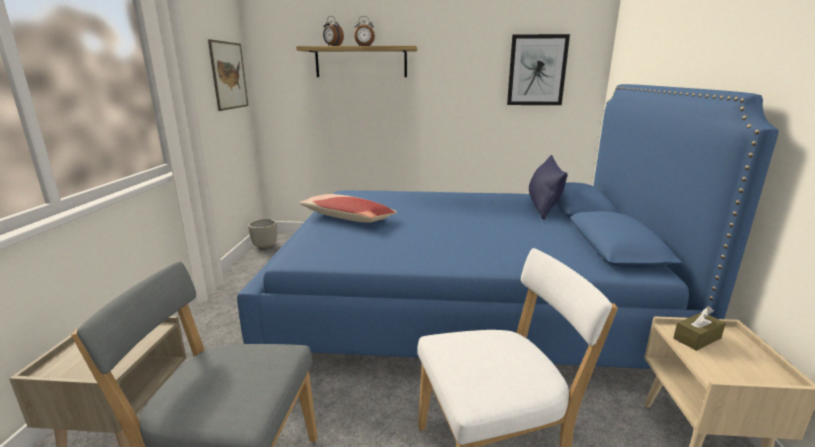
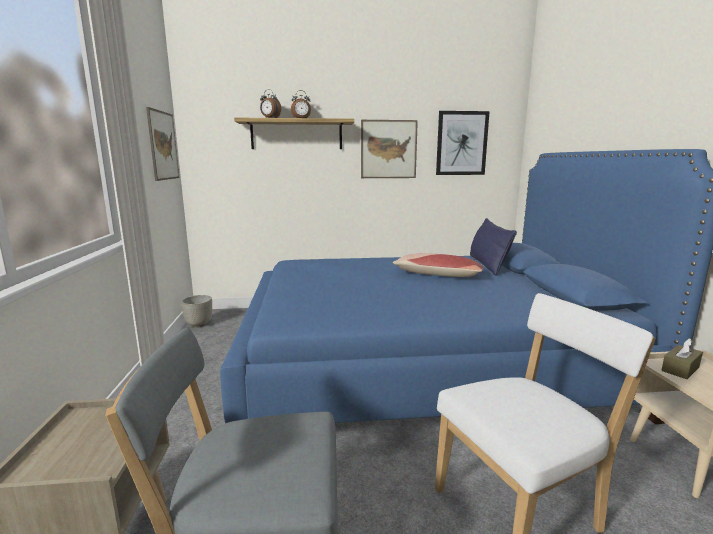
camera: 10 degrees left, 5 degrees down
(347, 218) = (309, 284): pillow -> pillow (437, 275)
(456, 77) = (388, 149): none -> picture

